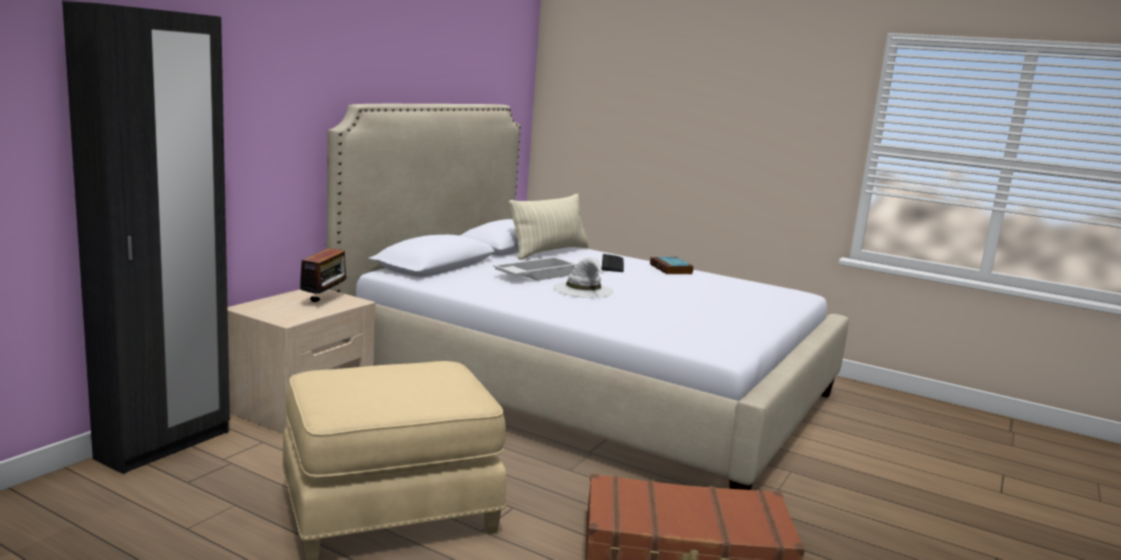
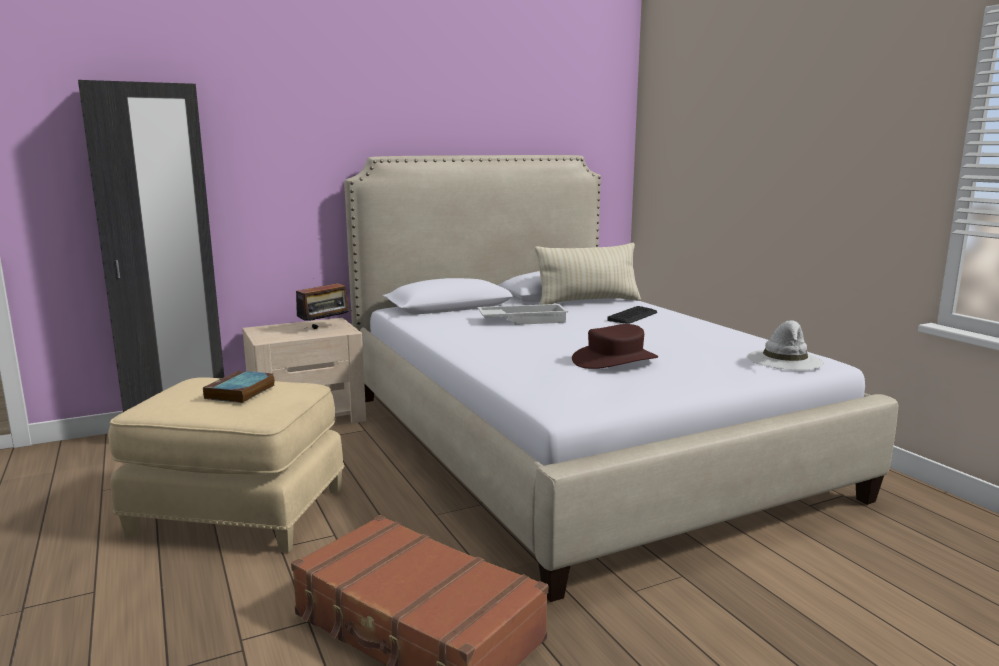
camera: 35 degrees right, 0 degrees up
(584, 290) = (541, 336): white hat -> white hat (785, 360)
(671, 269) = (694, 325): book -> book (240, 392)
(685, 306) = (615, 360): none -> brown hat

